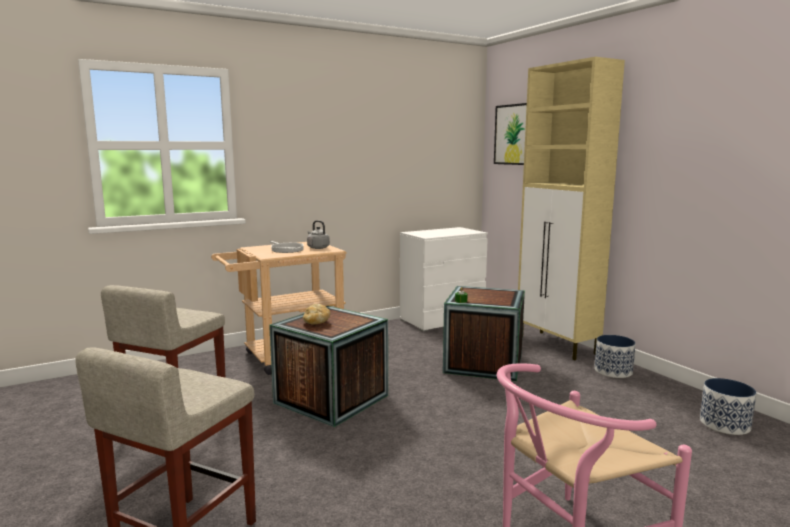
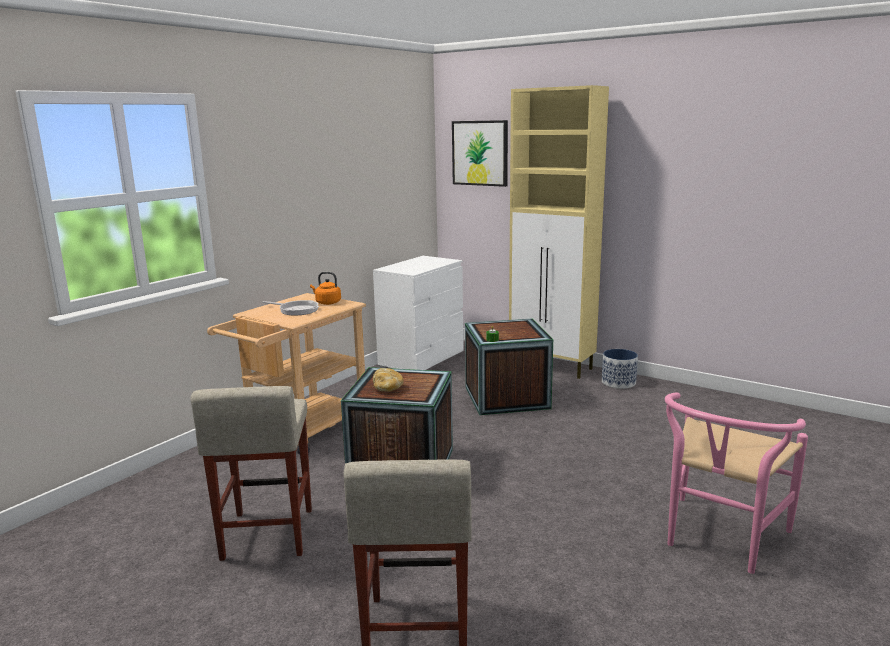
camera: 25 degrees left, 5 degrees up
(317, 247) = (327, 303): grey kettle -> orange kettle
(725, 424) = (732, 411): planter -> none

